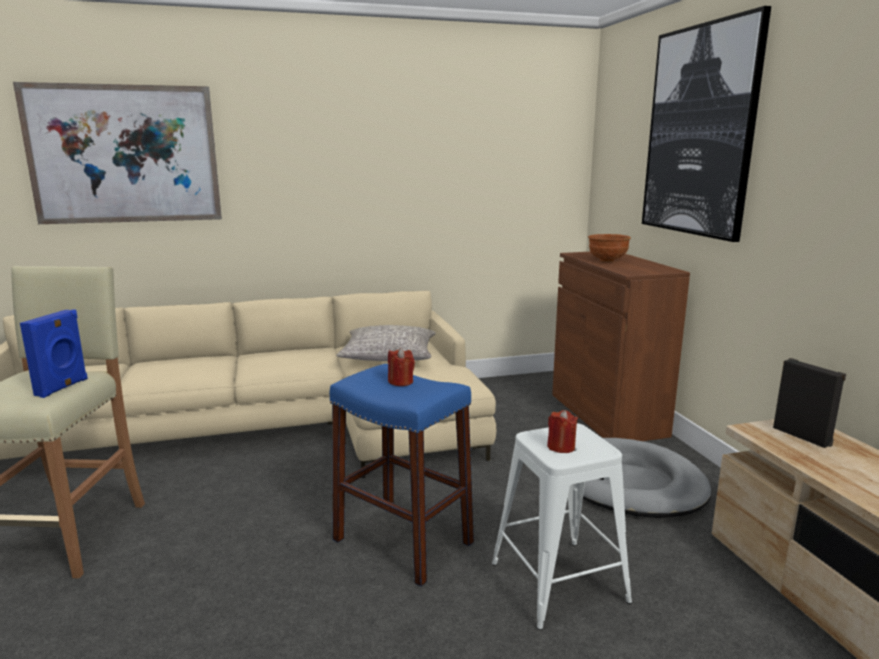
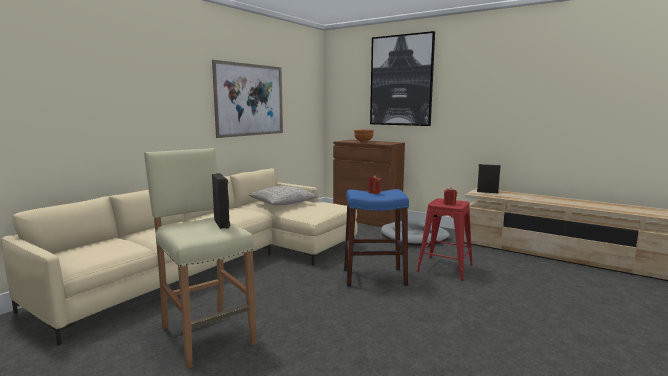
camera: 40 degrees left, 5 degrees down
(63, 387) = (222, 224): blue speaker -> black speaker
(124, 154) = (96, 82): picture -> picture (250, 100)
(558, 582) = (445, 268): white stool -> red stool

